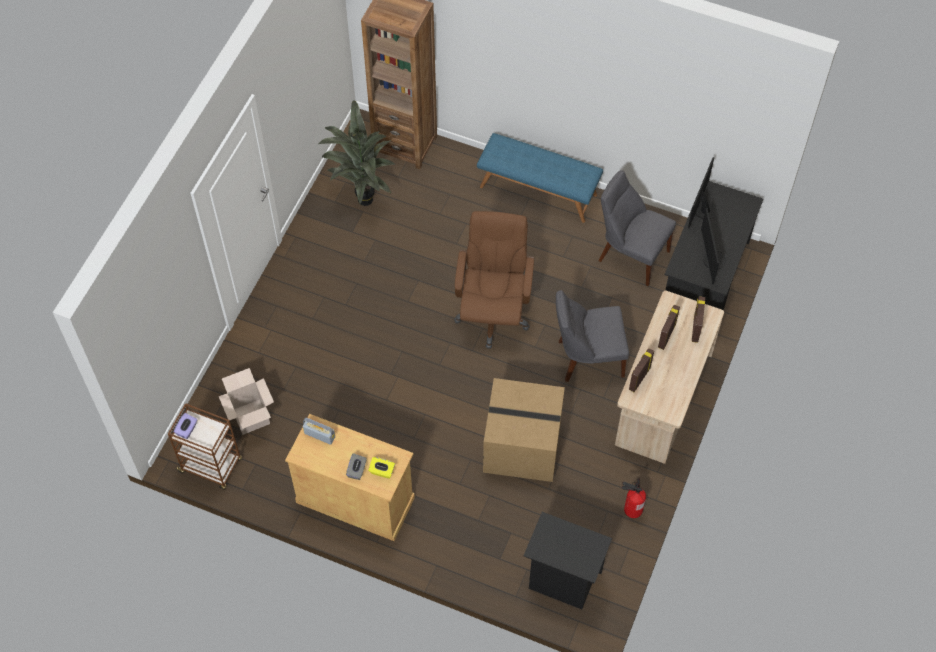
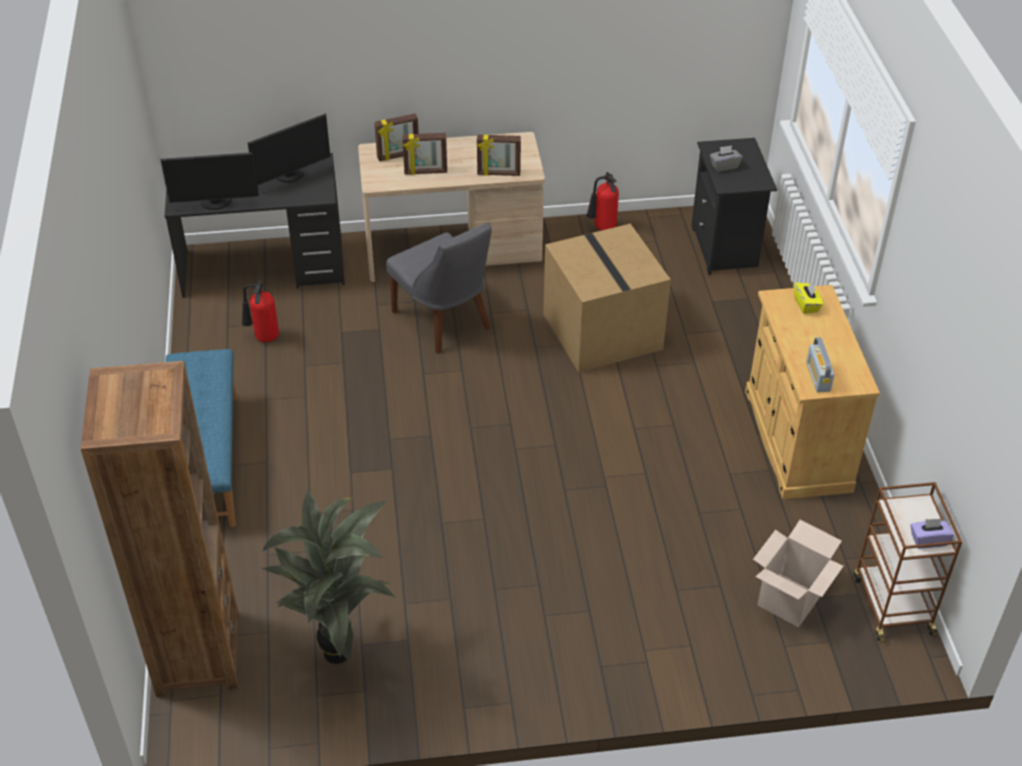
camera: 120 degrees left, 15 degrees down
(357, 470) = (826, 325): grey tissue box -> grey tissue box (724, 166)
(492, 314) = (442, 426): brown office chair -> none
(630, 254) = (263, 338): grey chair -> fire extinguisher

